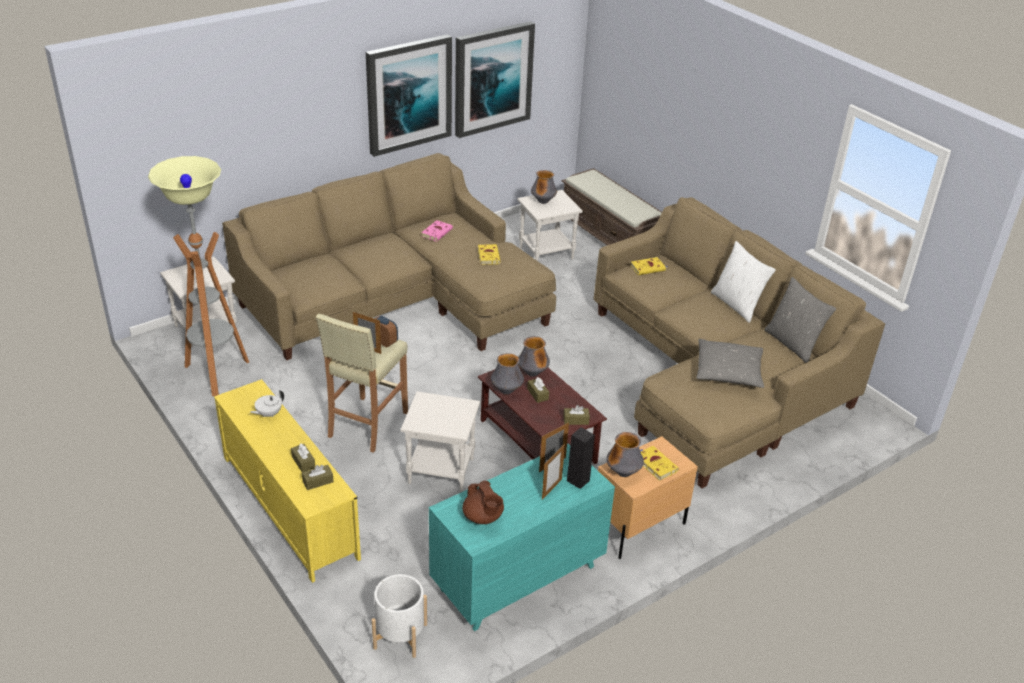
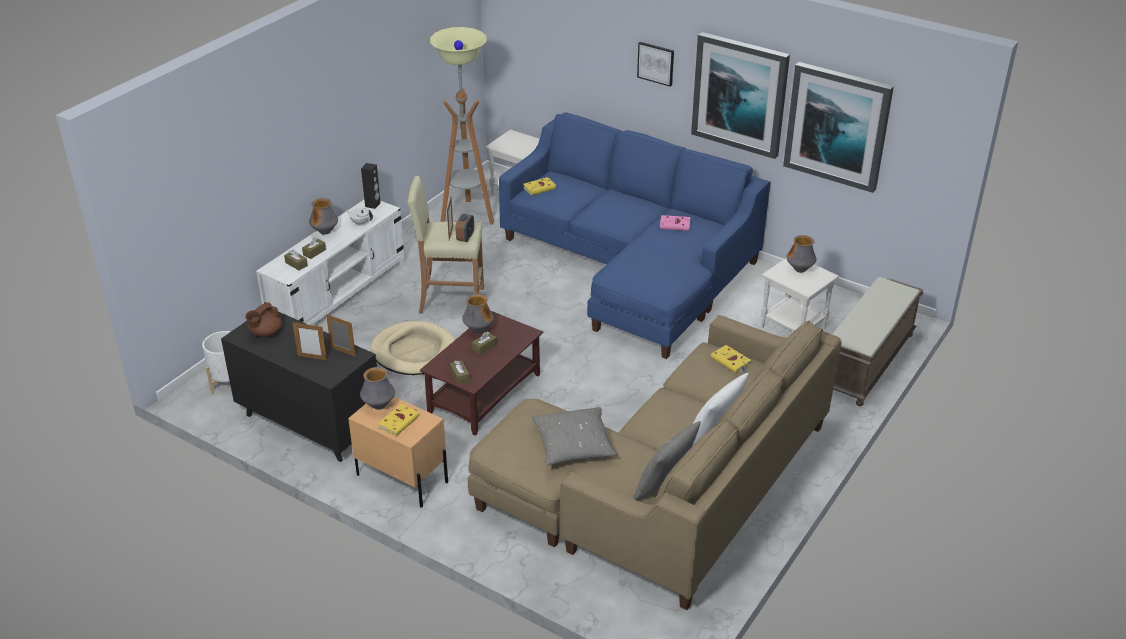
camera: 70 degrees right, 0 degrees up
(289, 506) = (338, 294): yellow tv stand -> white tv stand
(323, 106) = (656, 63): none -> picture
(398, 301) = (632, 266): beige sofa -> blue sofa
(440, 472) = (414, 352): white side table -> beige dog bed
(488, 256) = (660, 261): yellow book -> yellow book (540, 188)
(517, 579) = (309, 423): turquoise dresser -> black dresser
(532, 373) = (513, 338): vase -> vase (325, 232)
(578, 480) = (329, 368): black speaker -> black speaker (373, 205)

